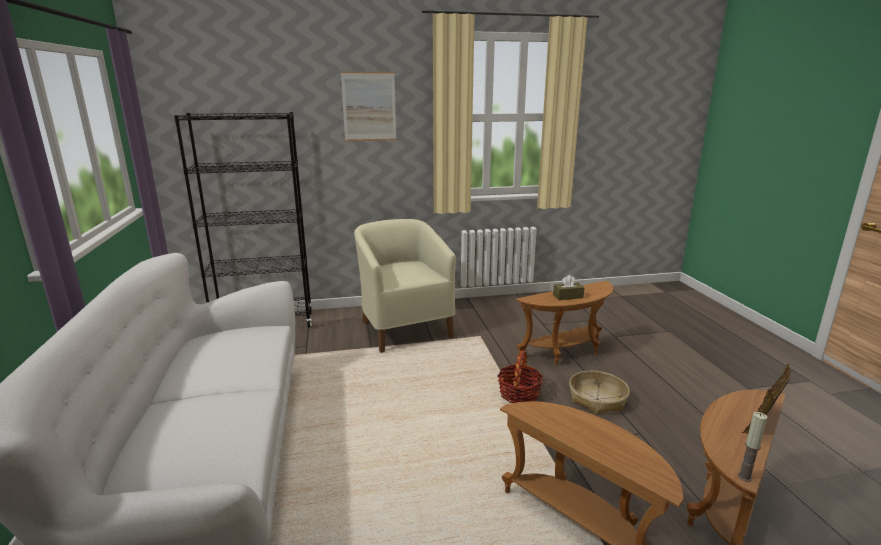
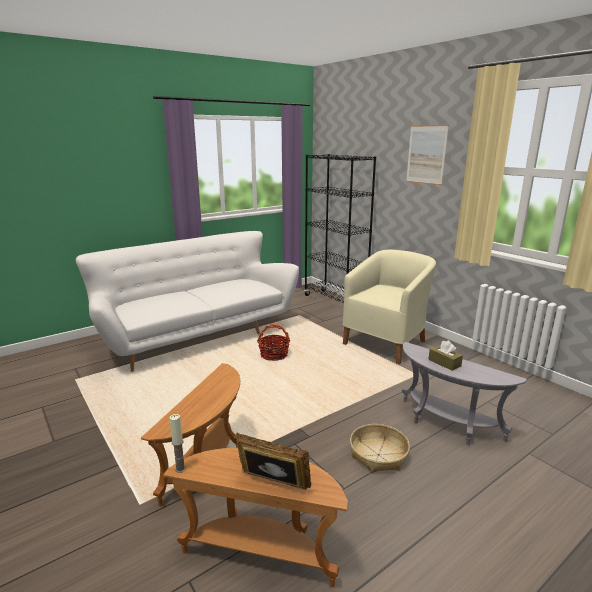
camera: 65 degrees right, 0 degrees up
(519, 394) = (346, 411): basket -> basket (274, 355)
(567, 352) = (446, 425): brown side table -> grey side table

